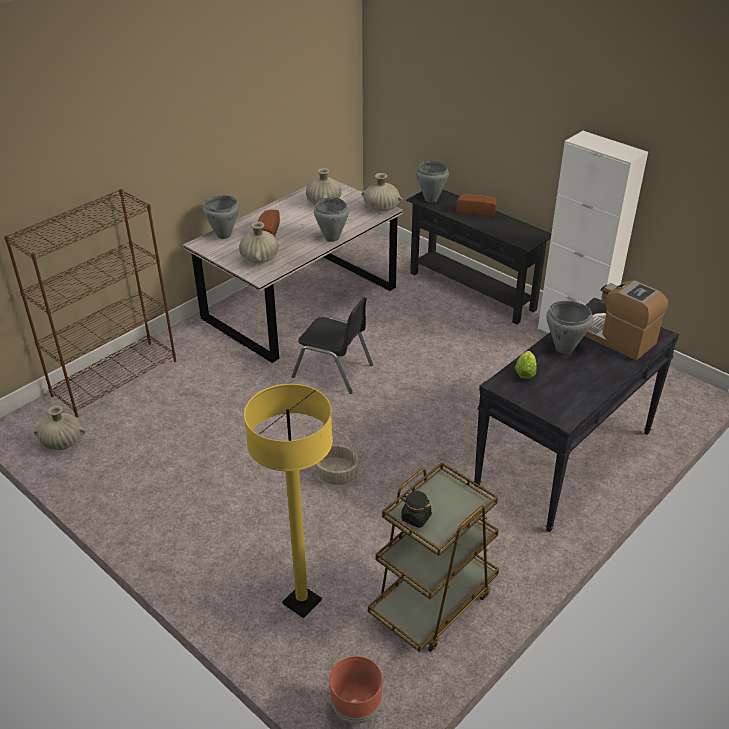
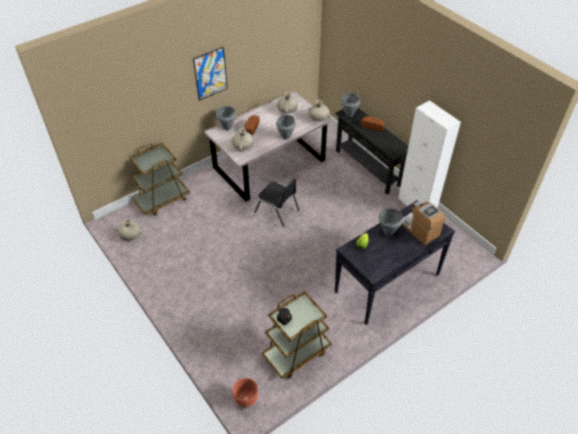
camera: 10 degrees right, 10 degrees up
(115, 377) = (162, 200): brown bookcase -> brown cart
(189, 133) = (210, 74): none -> picture
(302, 602) = (232, 343): yellow floor lamp -> none
(335, 474) = (264, 275): basket -> none

